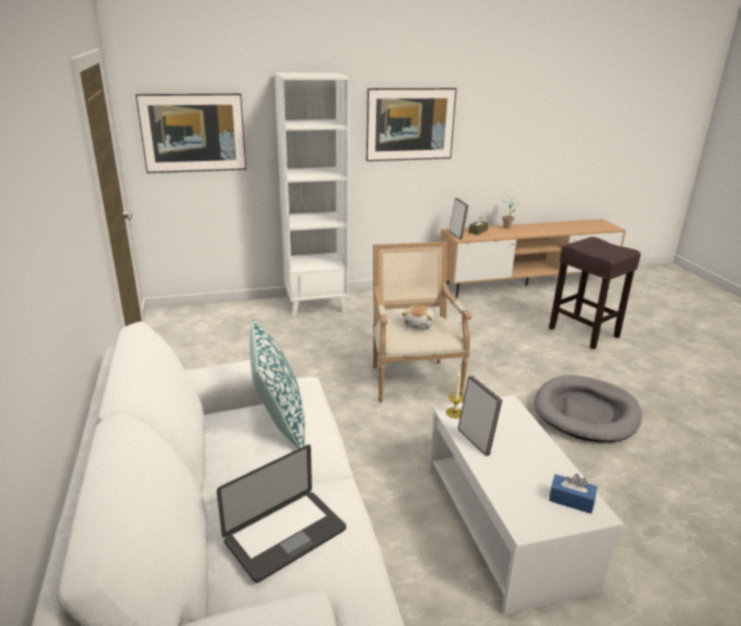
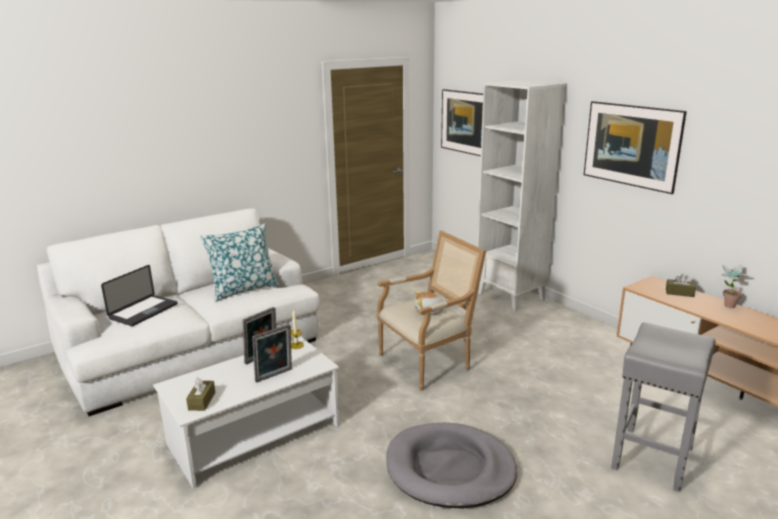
camera: 70 degrees right, 5 degrees down
(285, 535) = (143, 311): laptop -> laptop turned 90 degrees counterclockwise
(457, 235) = (645, 284): picture frame -> picture frame (274, 376)
(571, 500) = (202, 401): blue tissue box -> brown tissue box
(585, 333) = (652, 459): brown stool -> grey stool

